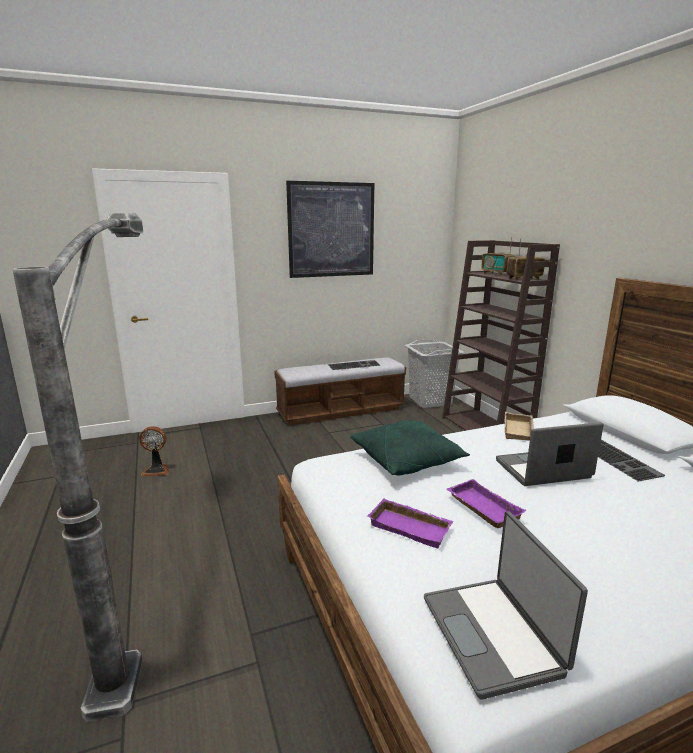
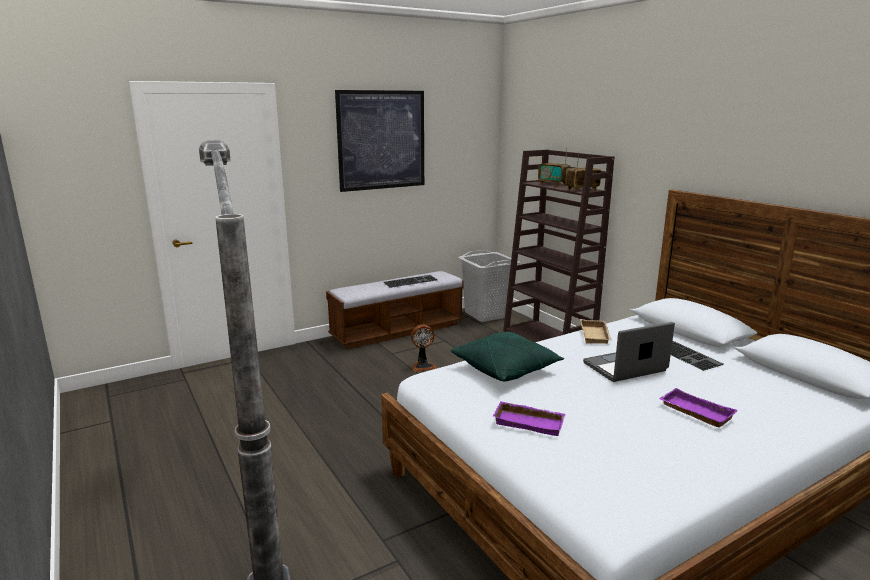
camera: 10 degrees left, 0 degrees up
(157, 470) = (221, 406): fan -> fan (423, 366)
(481, 508) = (583, 402): purple tray -> purple tray (694, 412)
(493, 634) = (619, 489): laptop -> none

